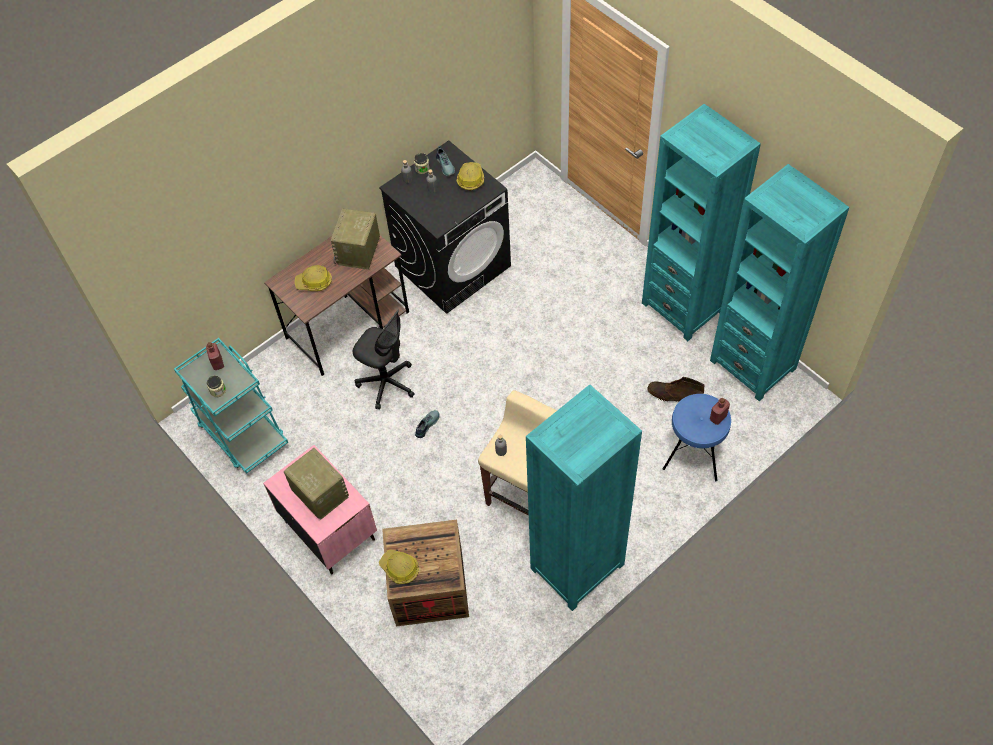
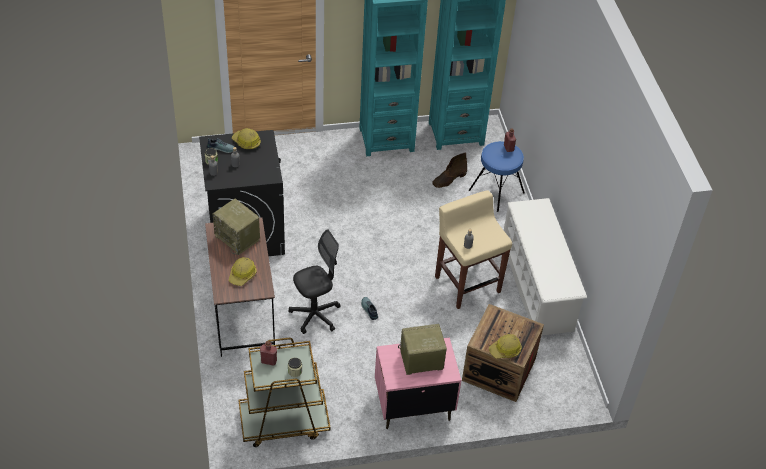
camera: 65 degrees left, 10 degrees down
(241, 432) = (283, 422): turquoise cart -> brown cart
(577, 567) = (537, 286): turquoise bookcase -> white shoe rack

